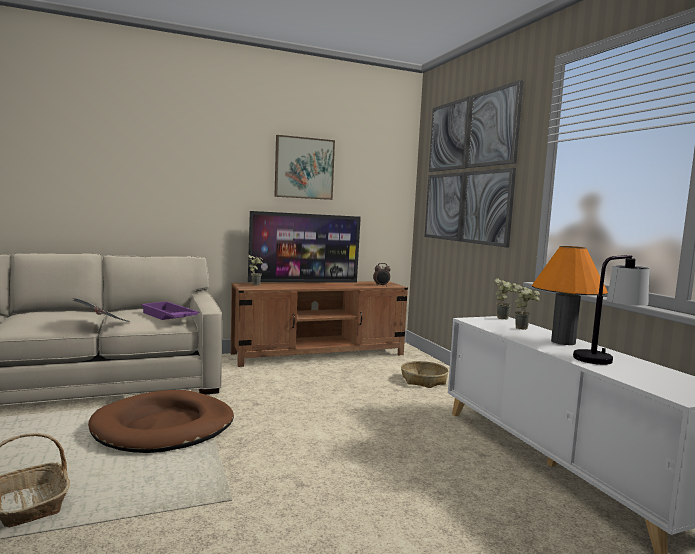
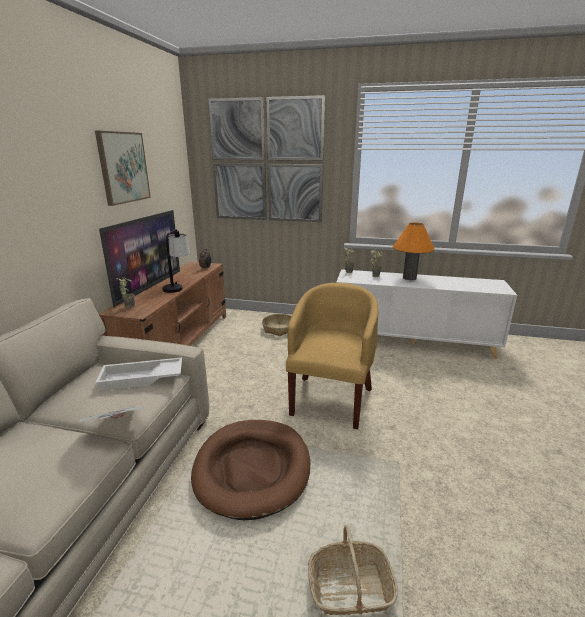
camera: 55 degrees left, 15 degrees up
(168, 316) = (141, 379): purple tray -> white tray
(317, 437) = (331, 398): none -> yellow armchair
(606, 358) = (443, 281): table lamp -> table lamp (177, 286)

